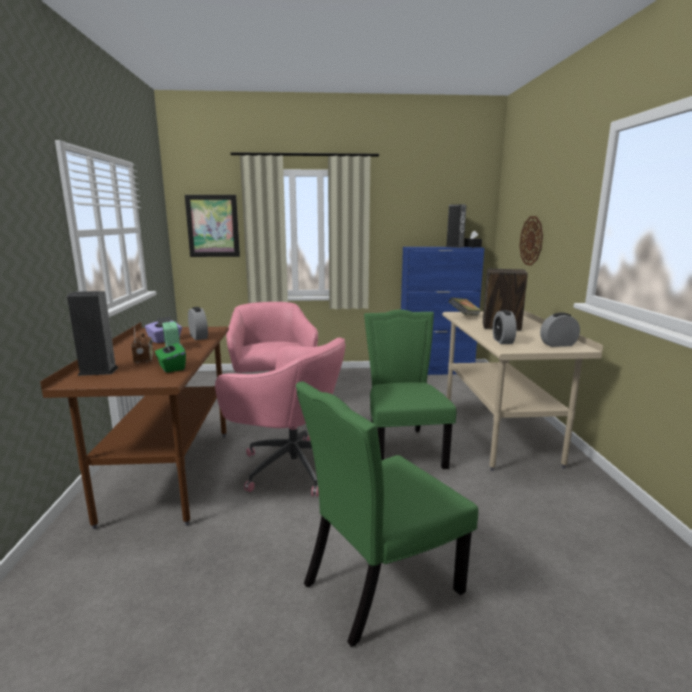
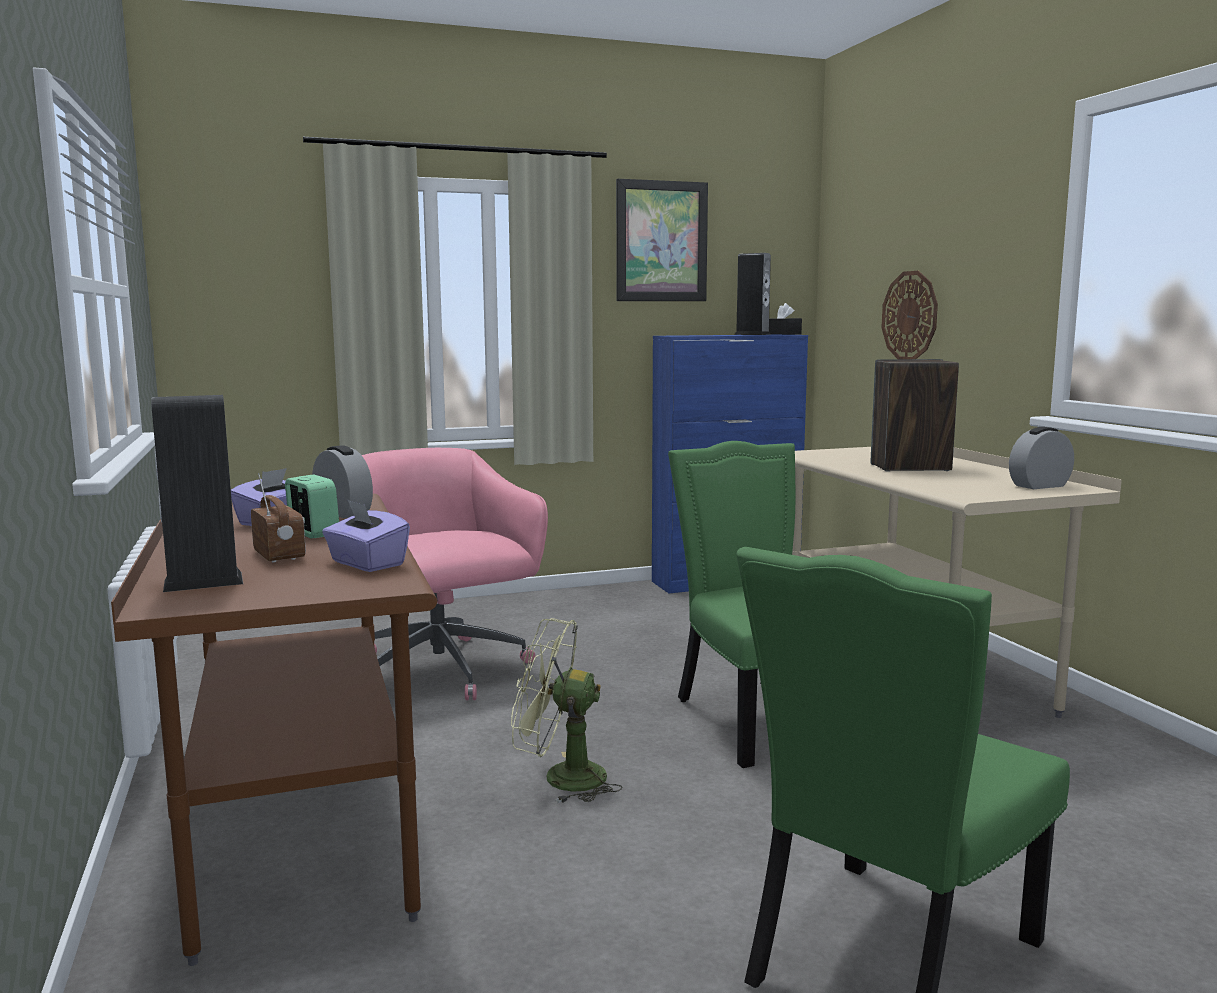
camera: 15 degrees left, 5 degrees down
(171, 367) = (366, 564): green tissue box -> purple tissue box
(213, 226) = (256, 293): picture -> picture (661, 241)
(290, 466) = (561, 778): pink office chair -> green fan
(464, 317) = (824, 457): book -> none
(502, 341) = (943, 486): alarm clock -> none

